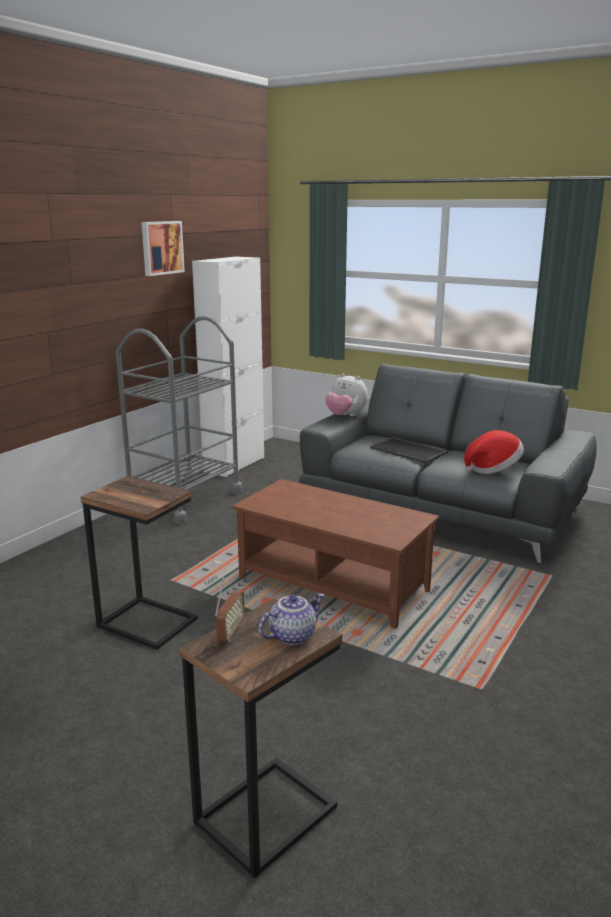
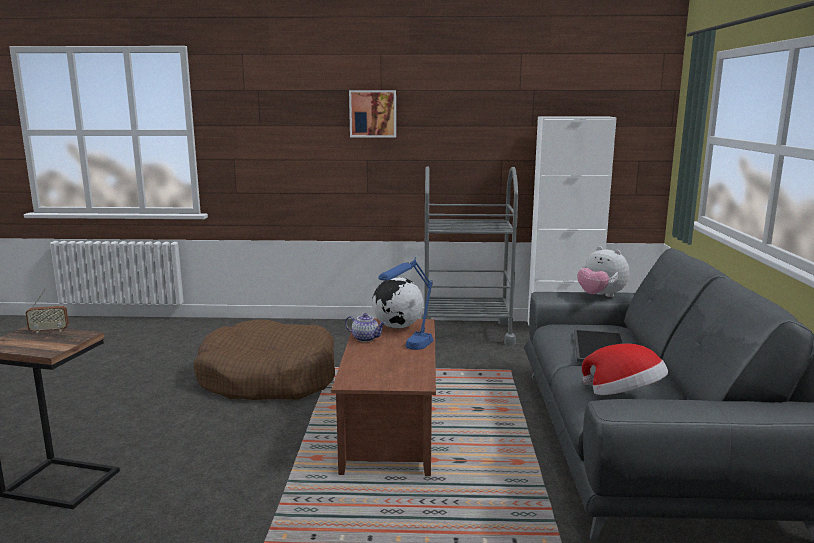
camera: 60 degrees right, 5 degrees down
(148, 622) = (268, 378): side table -> brown dog bed
(161, 247) = (500, 102): picture -> picture (373, 113)
(283, 495) = (397, 327): none -> globe
(292, 635) = (46, 345): teapot -> teapot (366, 338)
(345, 416) = (600, 296): plush toy -> plush toy turned 45 degrees counterclockwise
(347, 504) = (409, 351): none -> blue table lamp

